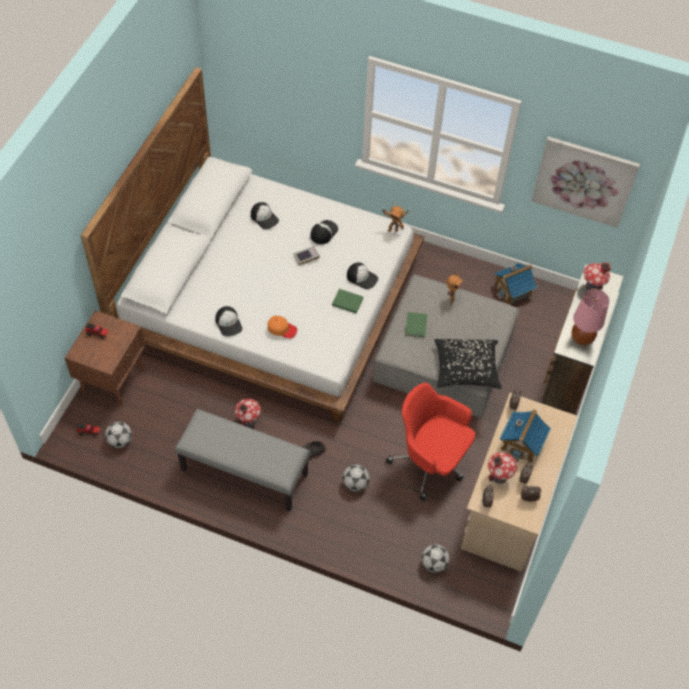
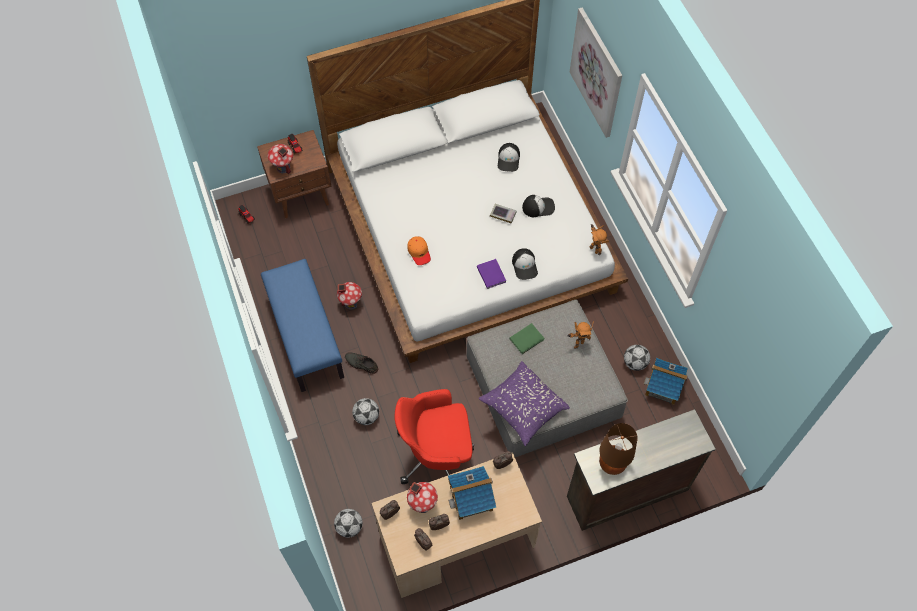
camera: 50 degrees right, 5 degrees up
(120, 441) = (258, 241): football -> football (635, 363)
(229, 323) = (390, 216): cap -> none
(243, 472) = (305, 336): grey bench -> blue bench
(347, 301) = (491, 273): green book -> purple book
(430, 462) = (436, 454): red office chair -> red office chair turned 90 degrees counterclockwise
(466, 369) = (523, 407): black pillow -> purple pillow
(582, 338) = (612, 464): pink table lamp -> brown table lamp
(584, 181) = (747, 334): picture -> picture (596, 73)
(592, 287) = (674, 433): toy house -> toy house (283, 168)

